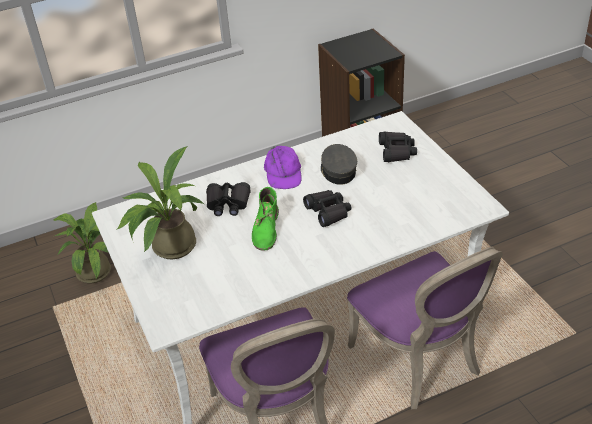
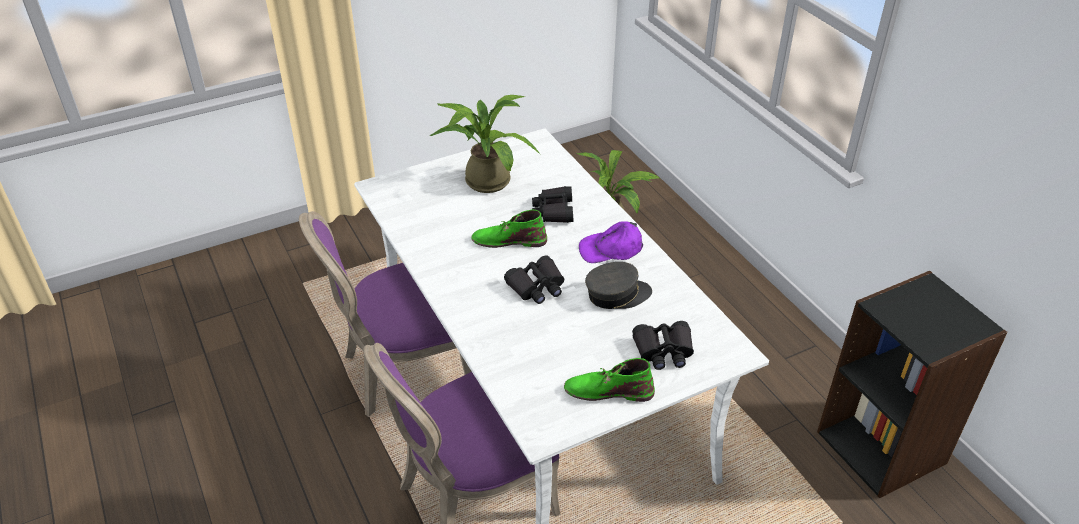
camera: 85 degrees right, 0 degrees up
(438, 176) = (608, 390): none -> green boot

